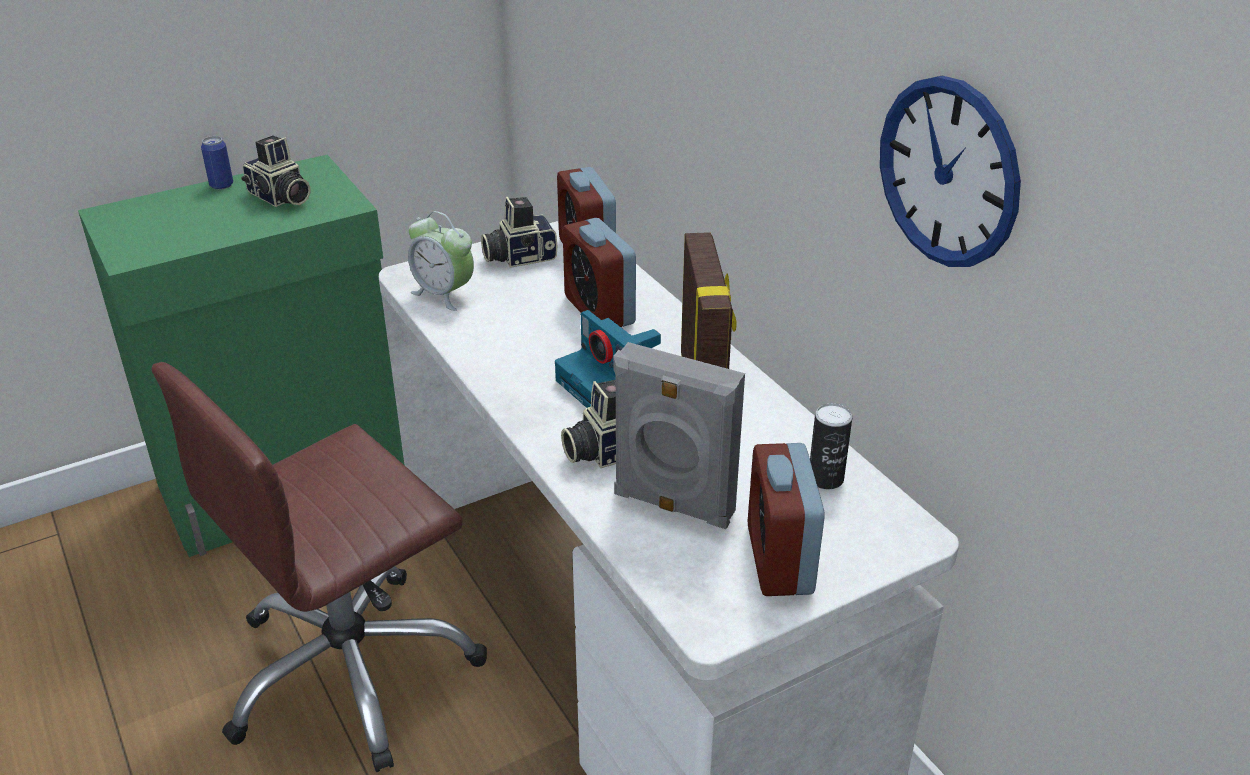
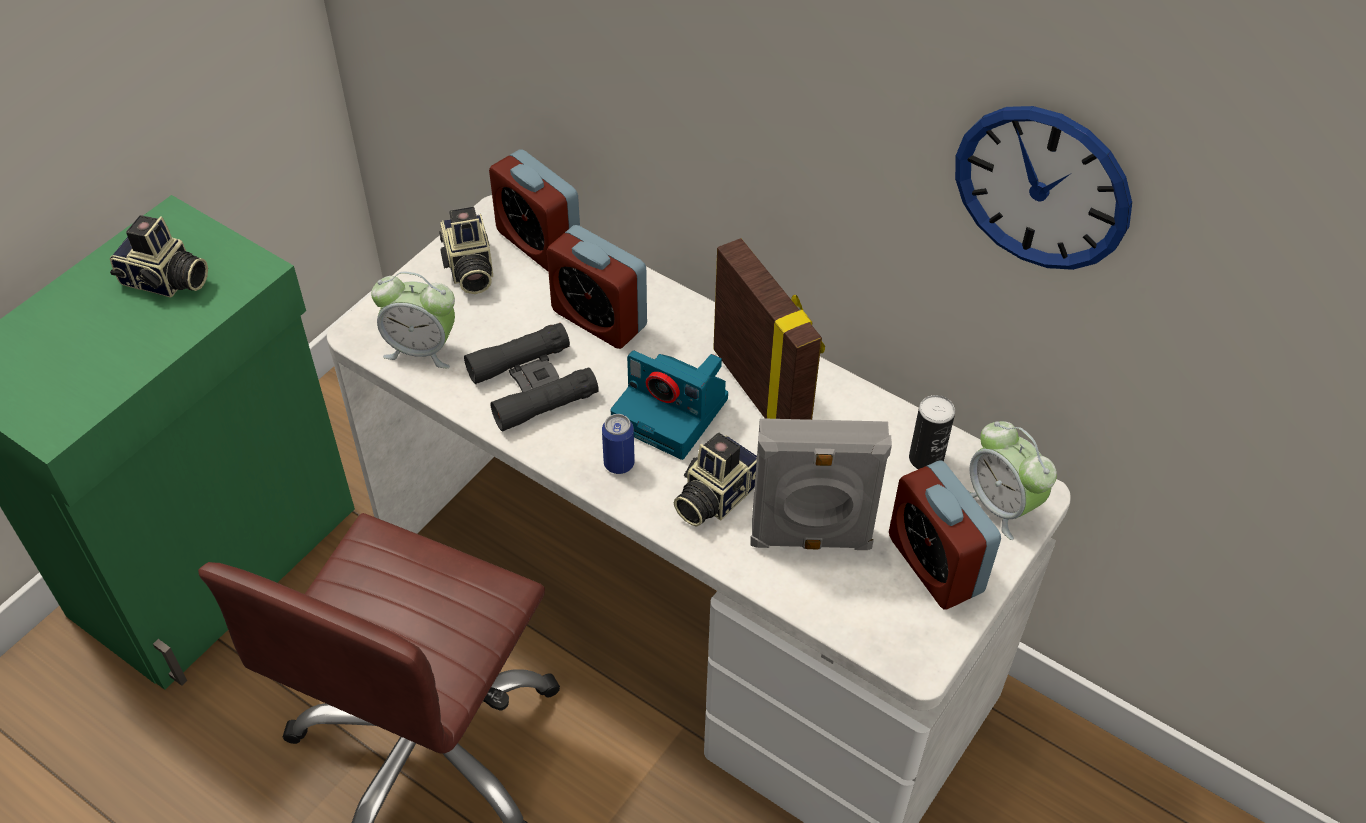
camera: 25 degrees left, 15 degrees up
(221, 185) = (77, 282): can -> can (619, 464)
(512, 337) = (532, 385): none -> black binoculars
(519, 256) = (468, 269): camera -> camera turned 60 degrees counterclockwise
(878, 534) = (1001, 505): none -> alarm clock

